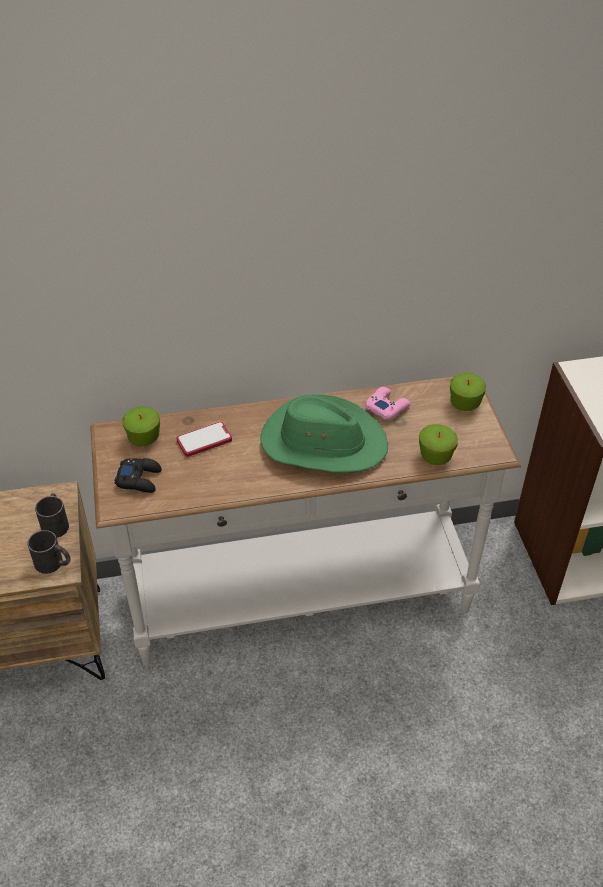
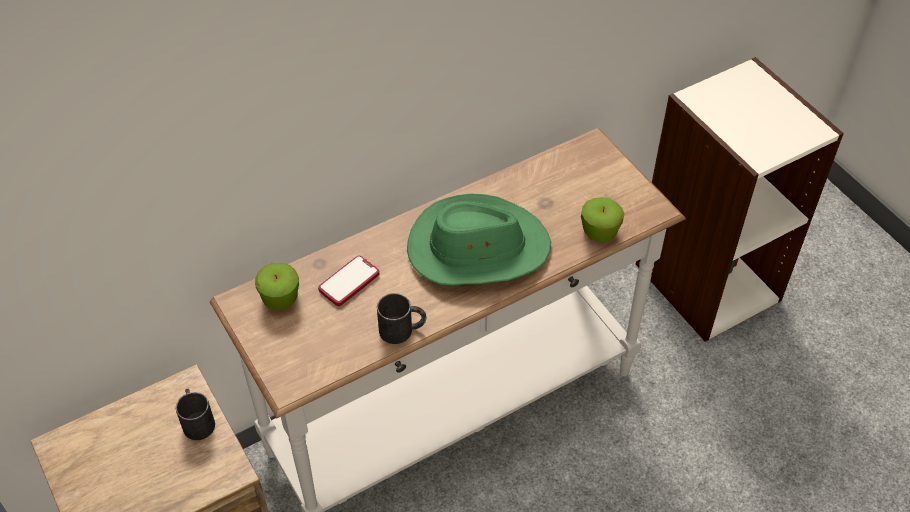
camera: 20 degrees left, 5 degrees up
(54, 563) = (218, 468): black mug -> black mug (402, 330)
(139, 479) = (299, 347): black game controller -> none
(387, 407) = (525, 190): pink game controller -> none
(464, 403) = (602, 164): apple -> none

